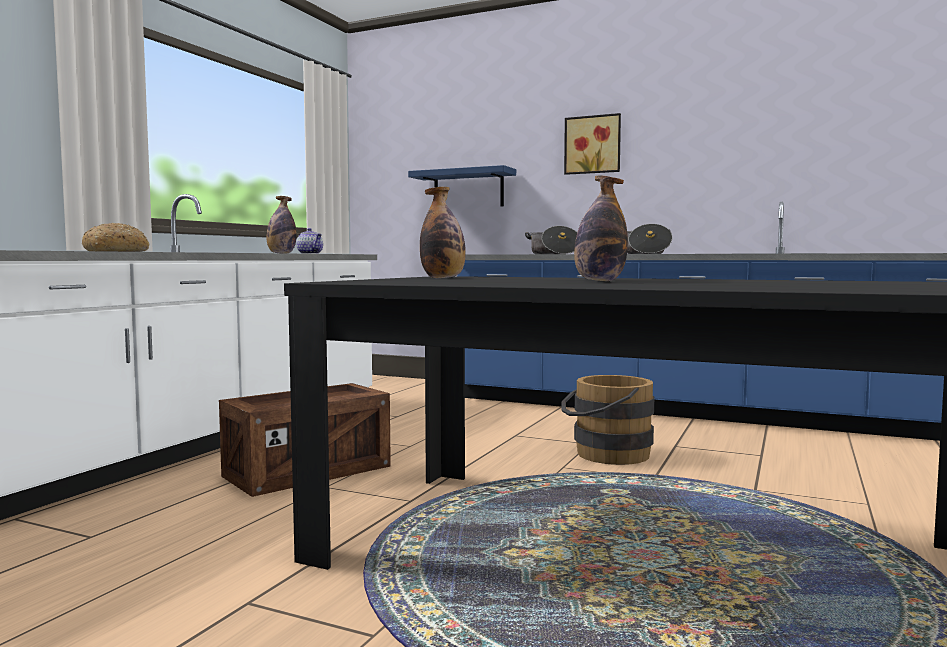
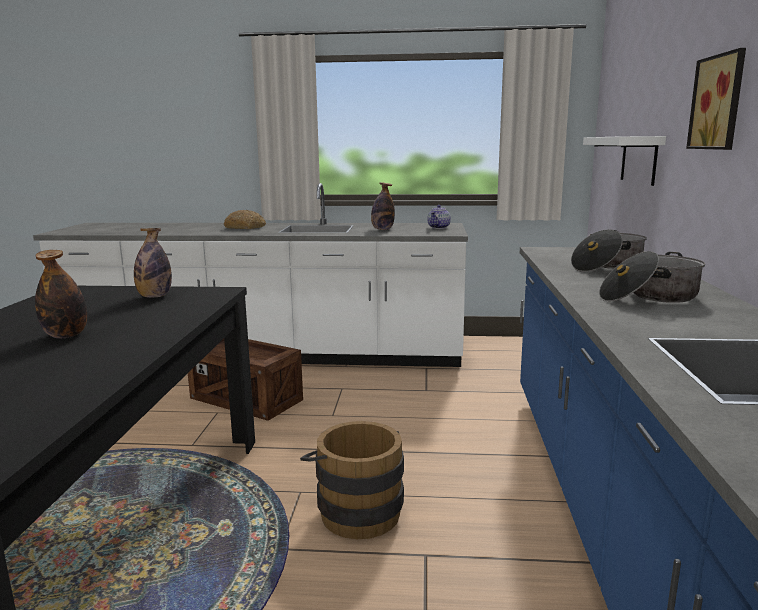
camera: 70 degrees right, 10 degrees up
(468, 189) = (639, 159): blue shelf -> white shelf

